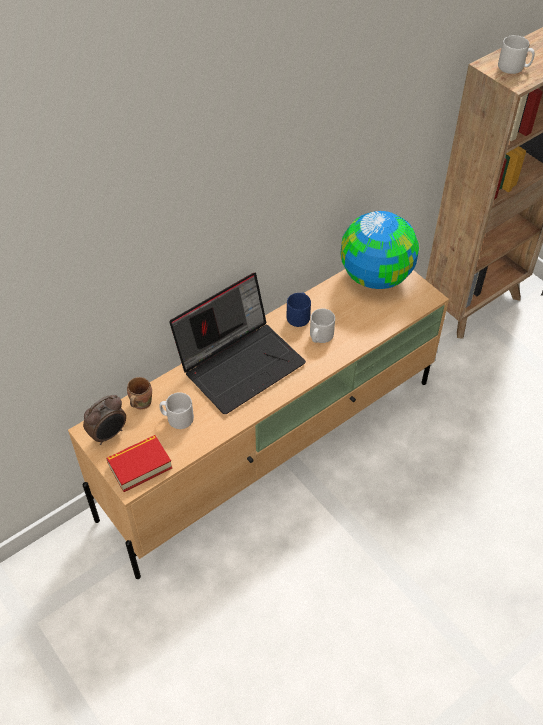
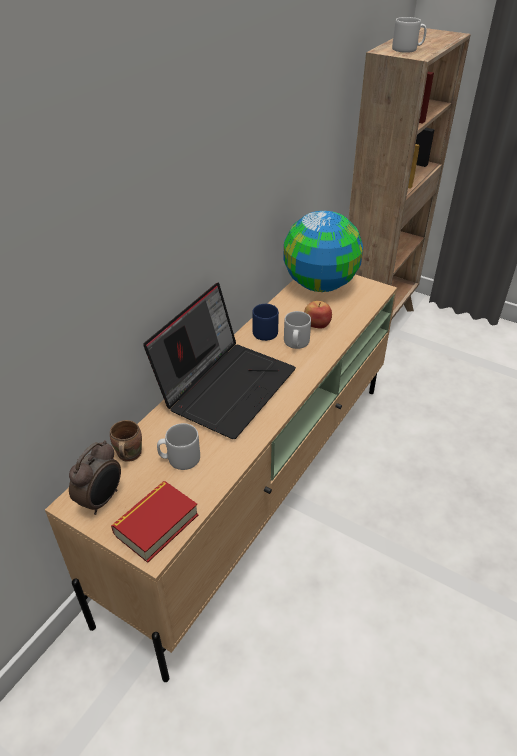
camera: 20 degrees left, 10 degrees down
(349, 321) = (317, 324): none -> apple

